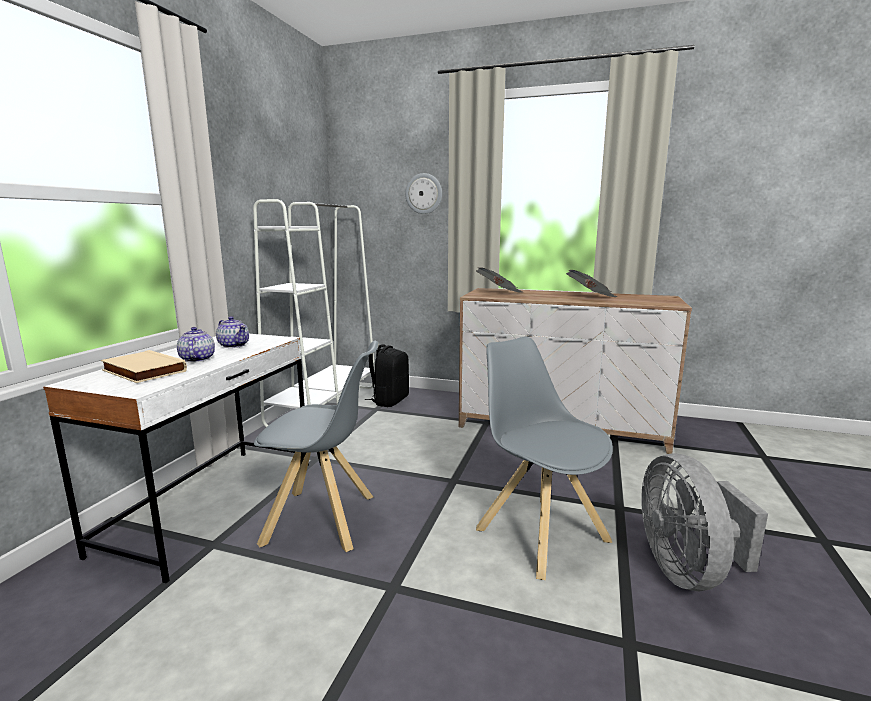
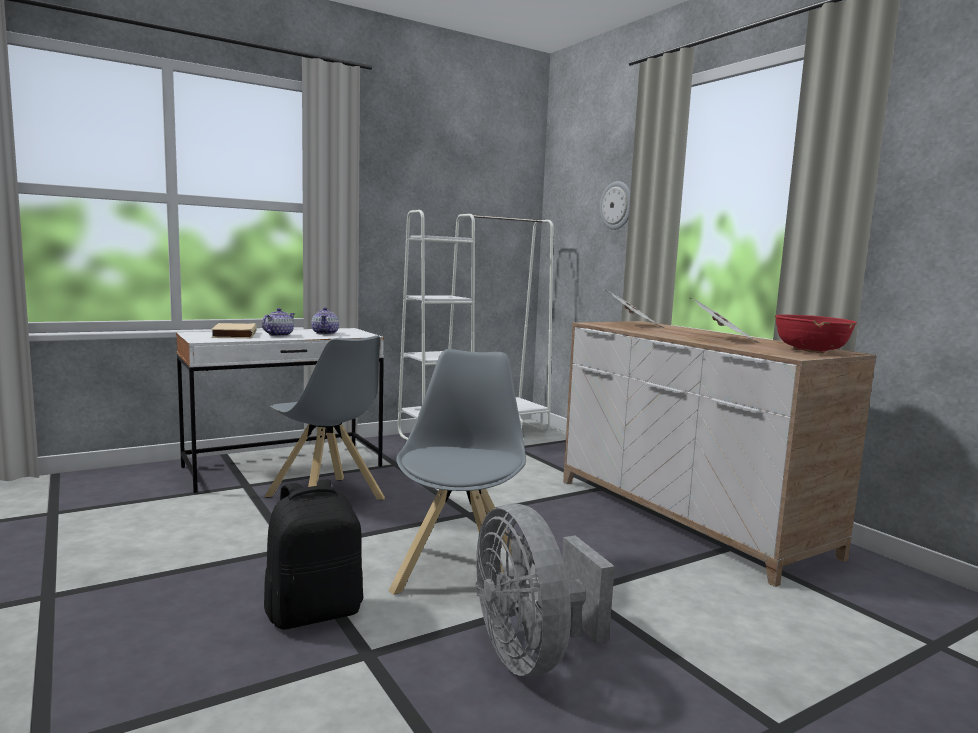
camera: 40 degrees right, 5 degrees down
(389, 401) = (541, 445): black backpack -> black backpack (315, 612)
(657, 299) = (811, 351): none -> red bowl
(687, 570) = (531, 654): grey fan -> grey fan turned 60 degrees counterclockwise

